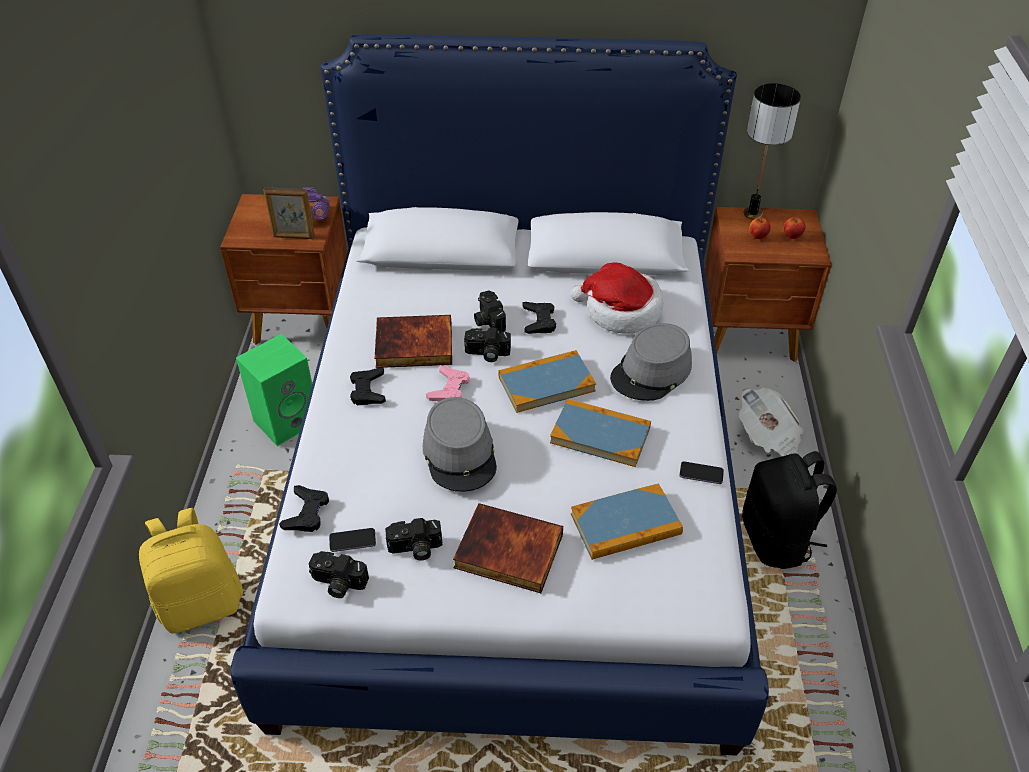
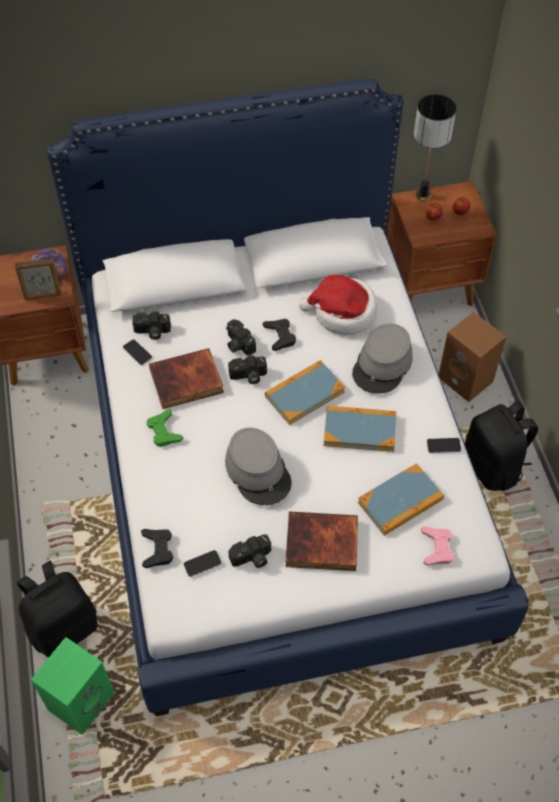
camera: 15 degrees left, 10 degrees up
(201, 603) = (64, 627): yellow backpack -> black backpack
(287, 419) = (70, 451): green speaker -> green speaker (81, 700)
(337, 583) = (203, 600): camera -> camera (152, 332)
(368, 390) = (164, 431): black game controller -> green game controller
(371, 308) = (137, 353): none -> phone
(449, 389) = (229, 415): pink game controller -> pink game controller (436, 548)
(768, 437) = (467, 379): newspaper -> brown speaker

